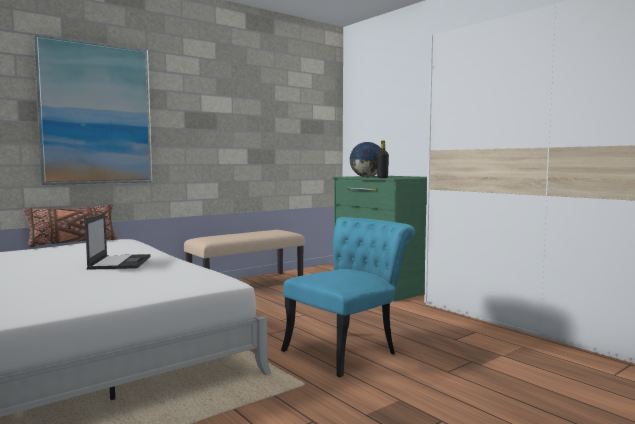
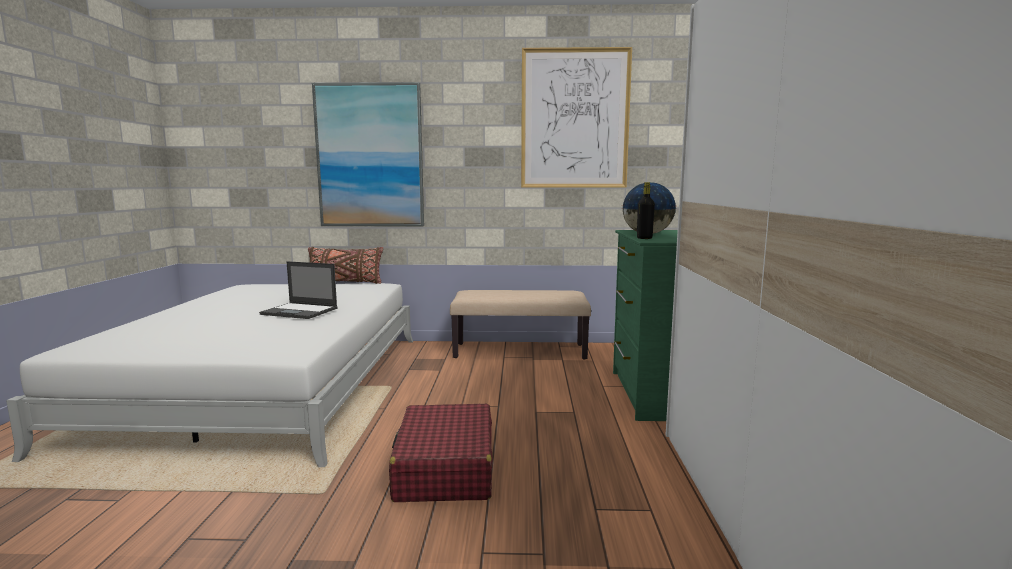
camera: 40 degrees right, 5 degrees up
(120, 262) = (300, 311): laptop -> laptop turned 75 degrees clockwise
(267, 95) = (574, 119): none -> picture
(347, 349) = (445, 468): turquoise chair -> red suitcase

